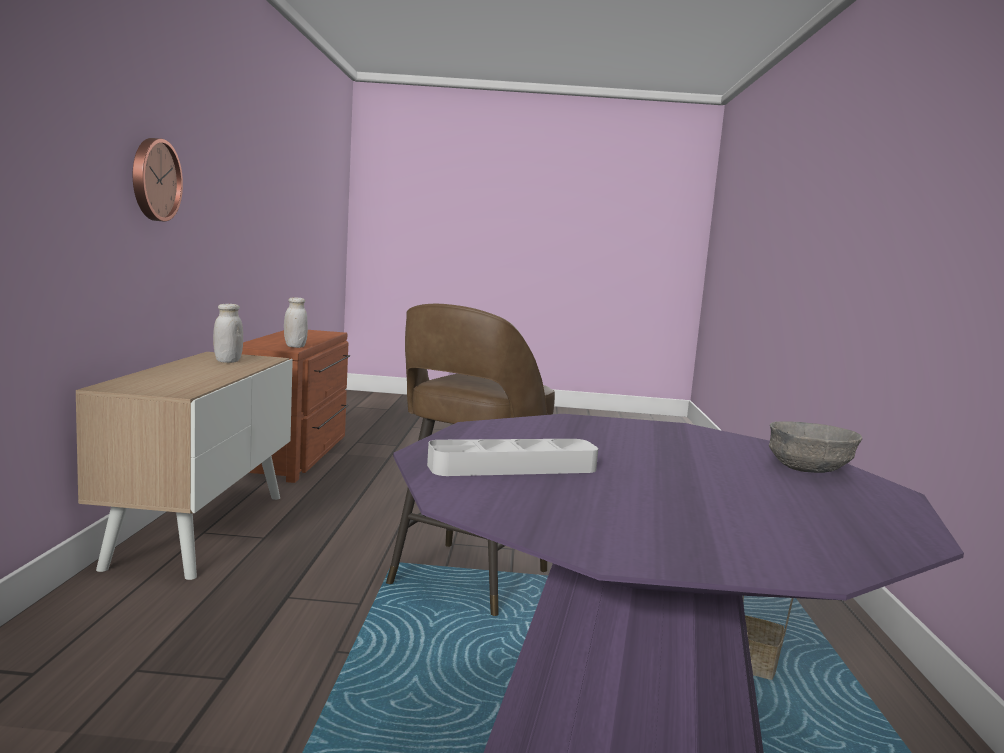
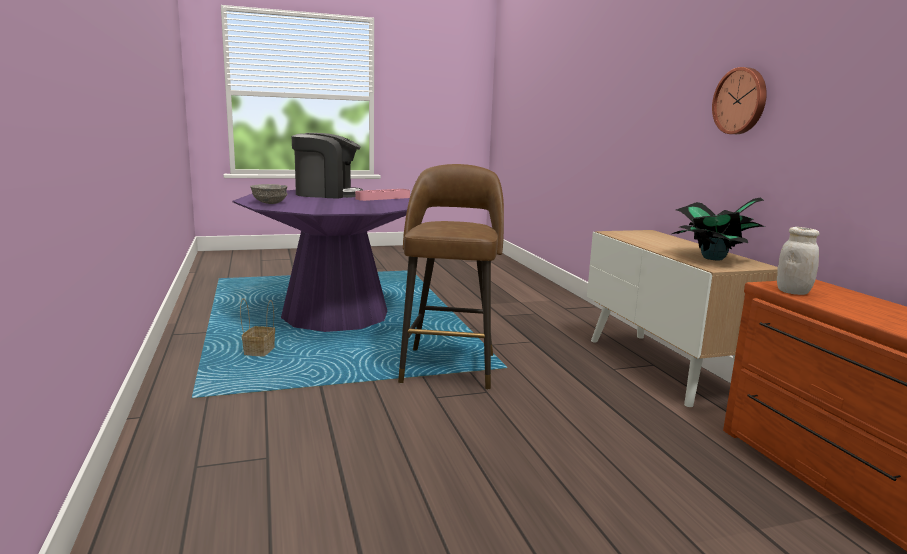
camera: 160 degrees right, 5 degrees up
(228, 361) = (713, 258): white jar -> potted plant
(513, 467) = (383, 198): grey tray -> pink tray
(685, 513) = (327, 194): none -> coffee machine

